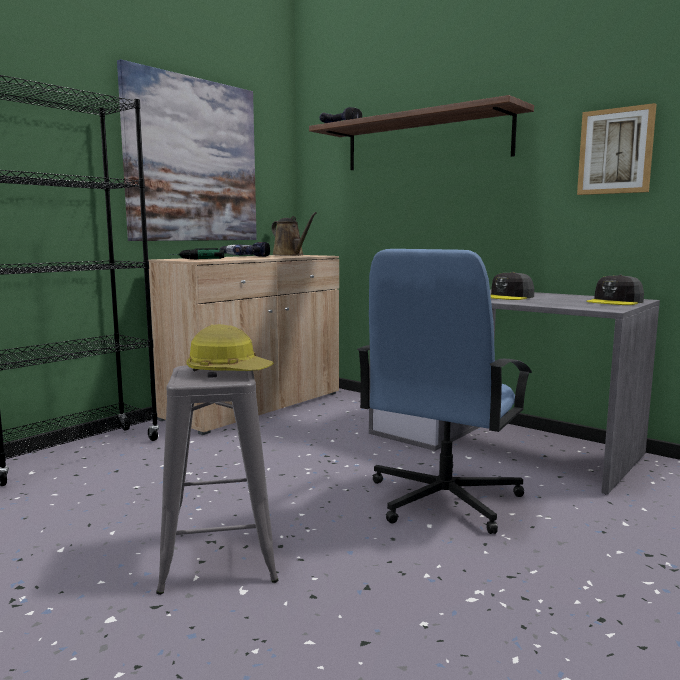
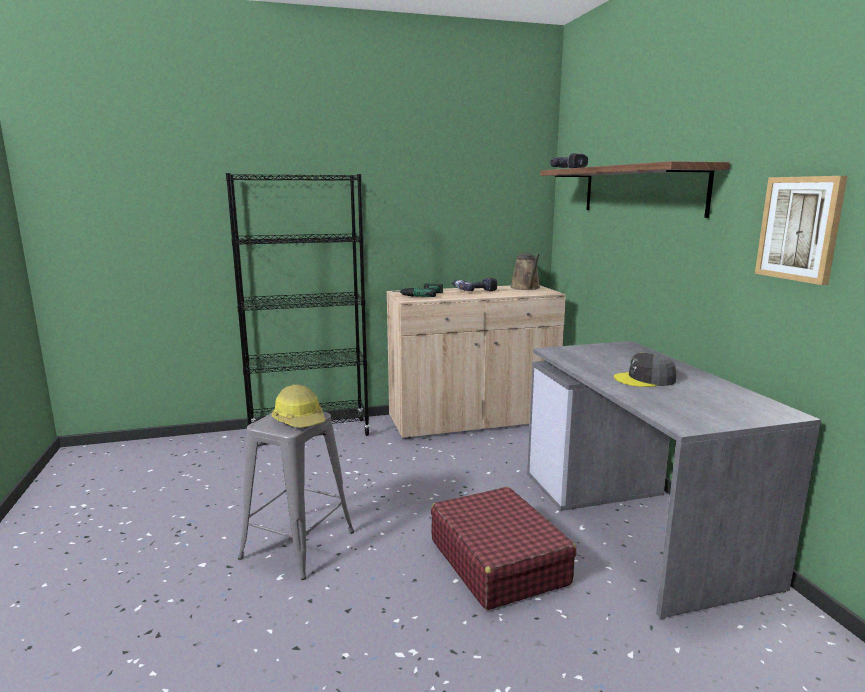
camera: 35 degrees right, 5 degrees up
(193, 160) = (436, 206): picture -> none
(442, 499) = (498, 561): blue office chair -> red suitcase
(615, 302) = (741, 413): grey cap -> none

